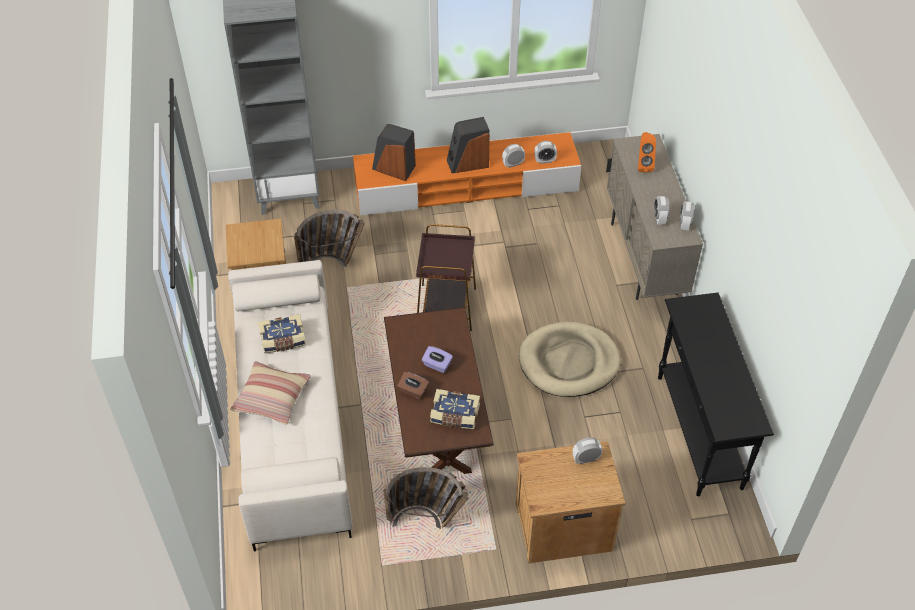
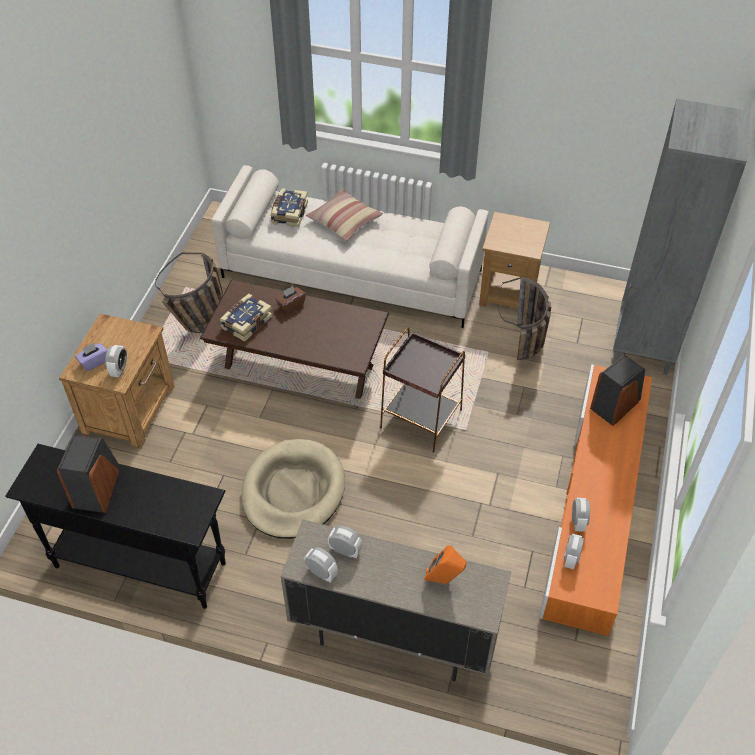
camera: 115 degrees right, 0 degrees up
(283, 340) = (401, 241): book -> book (289, 213)
(437, 365) = (308, 329): purple tissue box -> purple tissue box (94, 362)
(468, 163) = (598, 477): speaker -> speaker (97, 488)

